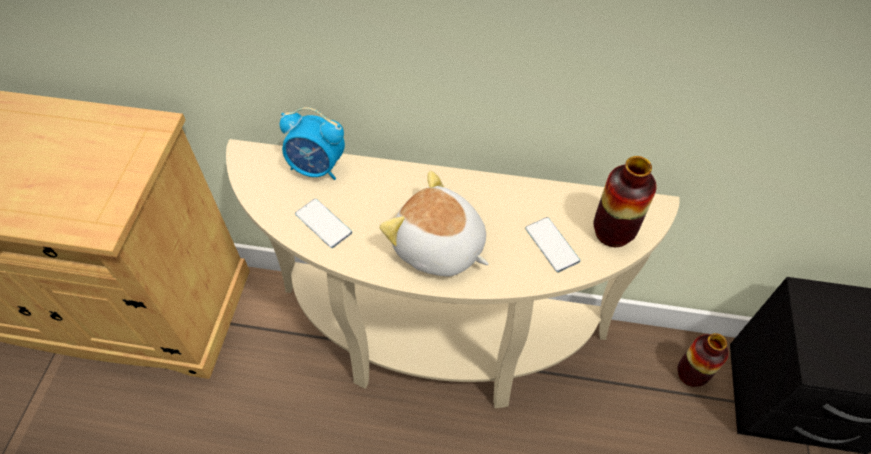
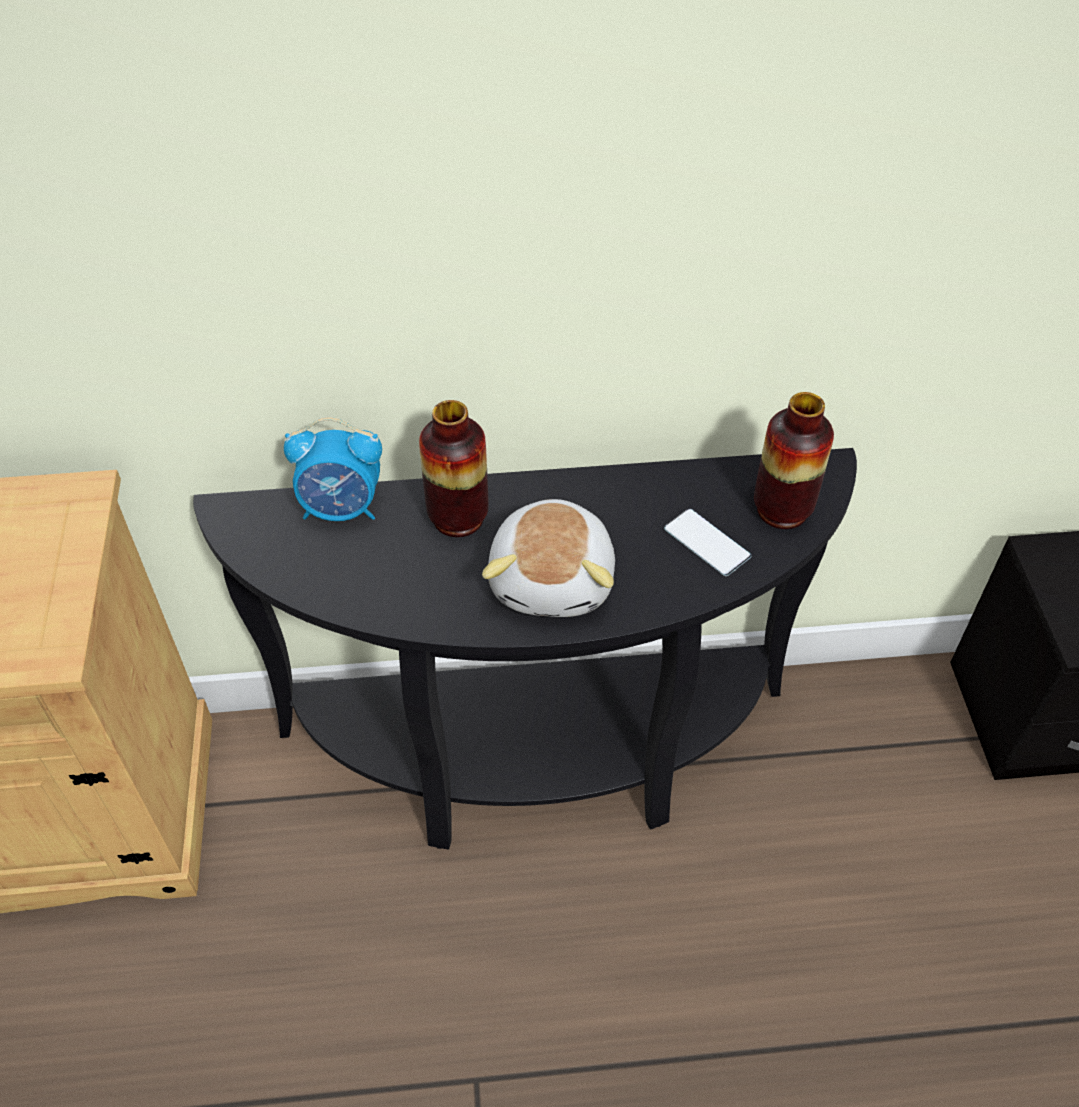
camera: 15 degrees left, 5 degrees down
(323, 223) = (378, 581): phone -> none
(436, 345) = (538, 762): beige console table -> black console table
(439, 248) = (554, 579): plush toy -> plush toy turned 105 degrees counterclockwise
(691, 374) = (910, 715): vase -> vase (458, 518)

